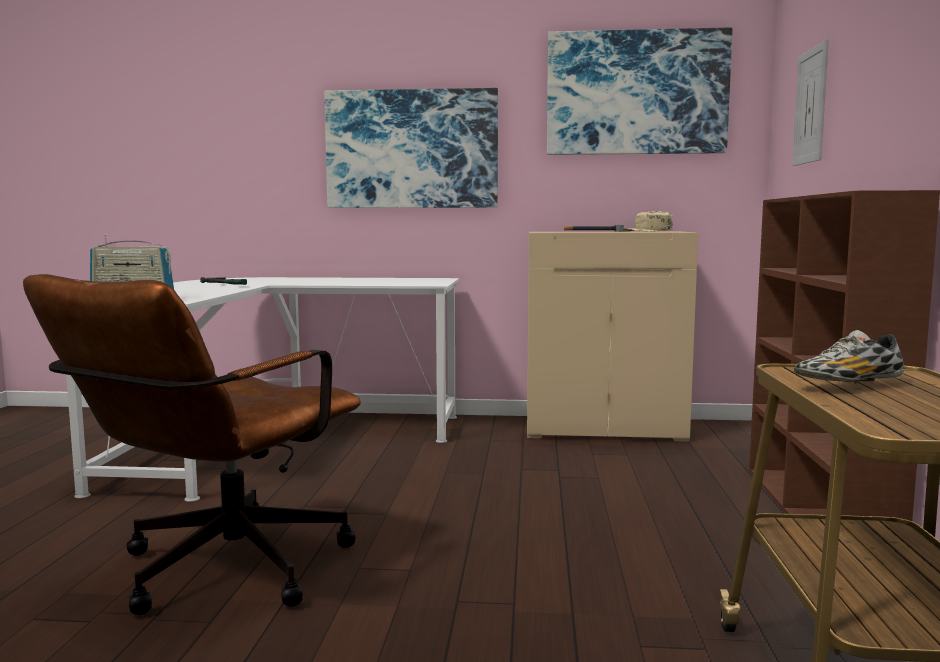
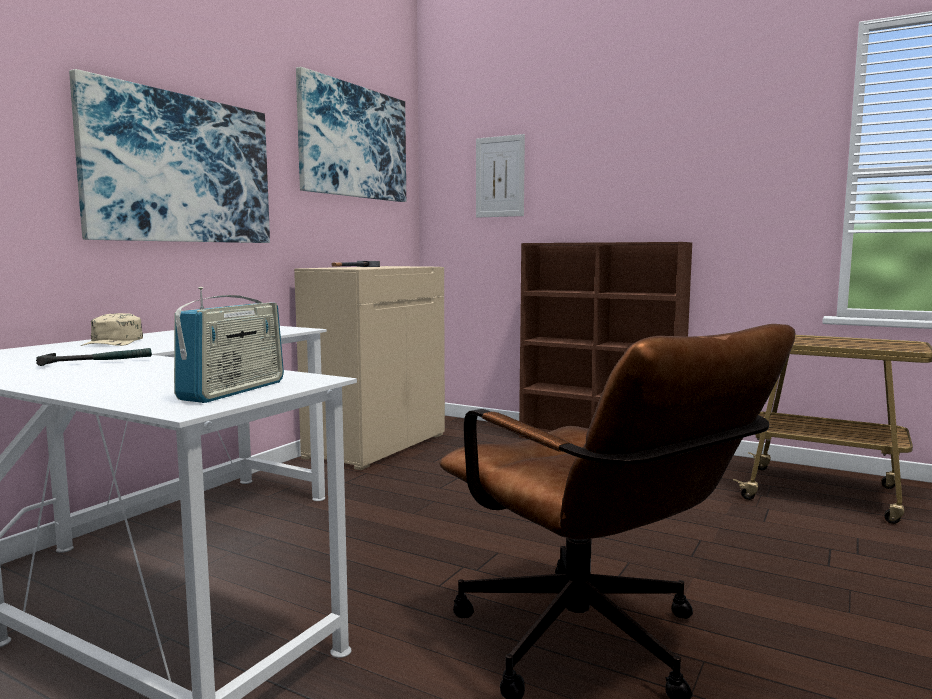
camera: 65 degrees left, 0 degrees up
(647, 231) = (403, 266): beige cap -> beige cap (114, 342)
(848, 384) = (814, 341): shoe -> none

